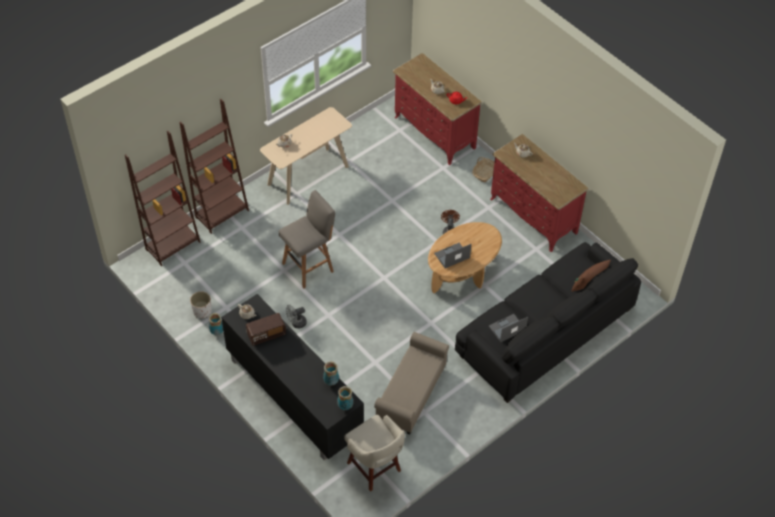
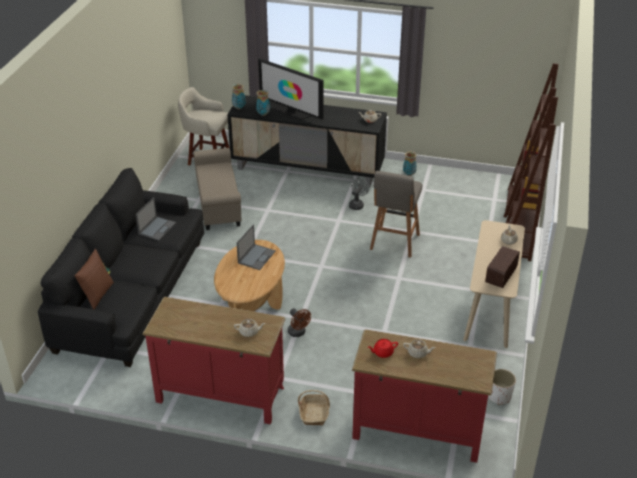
camera: 145 degrees right, 15 degrees down
(202, 311) = (437, 180): white planter -> white planter (499, 396)
(266, 335) = (341, 116): radio -> radio (501, 276)
(303, 369) = (291, 112): none -> television

